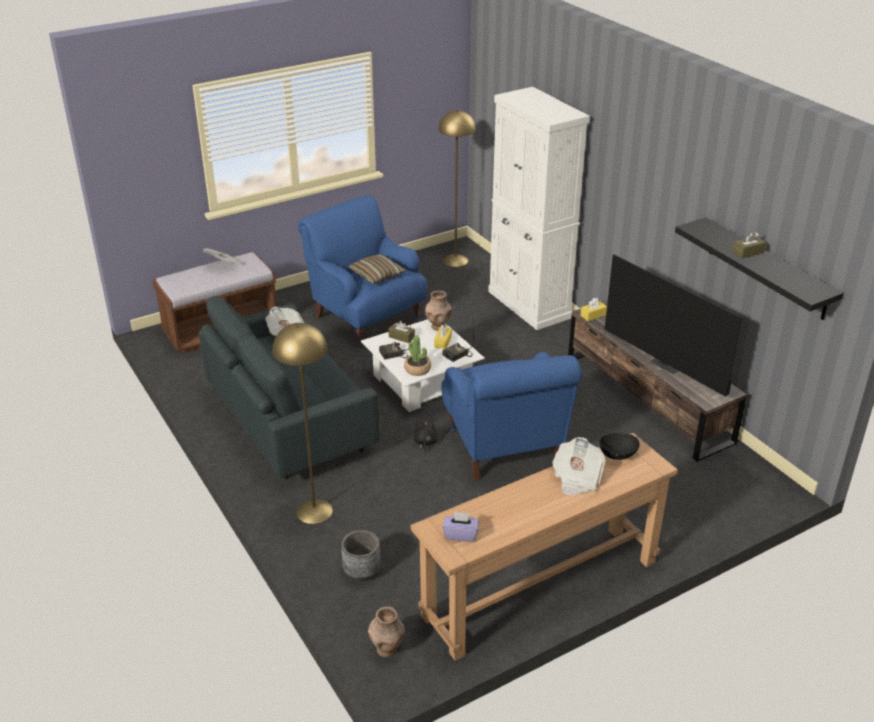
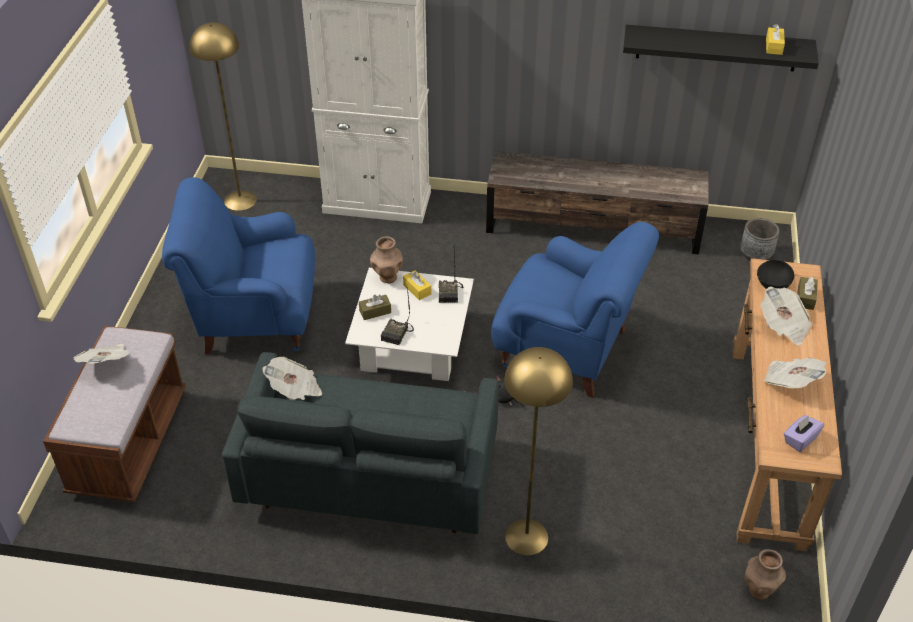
camera: 50 degrees left, 10 degrees up
(362, 572) = (644, 550): grey planter -> grey planter (755, 255)
(376, 275) = (276, 263): pillow -> none
(417, 369) = (442, 332): potted plant -> none
(518, 506) = (790, 382): none -> newspaper
(593, 315) = (508, 175): yellow tissue box -> yellow tissue box (774, 46)
(668, 364) = (626, 182): television -> none
(748, 252) = (708, 41): brown tissue box -> brown tissue box (805, 298)

